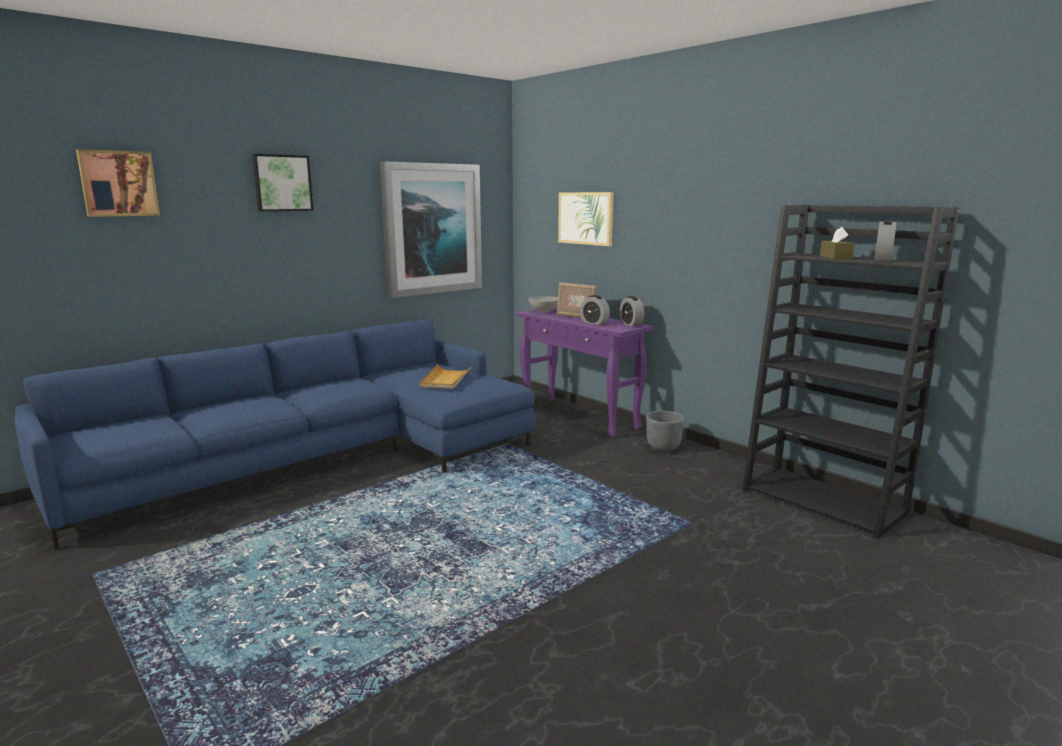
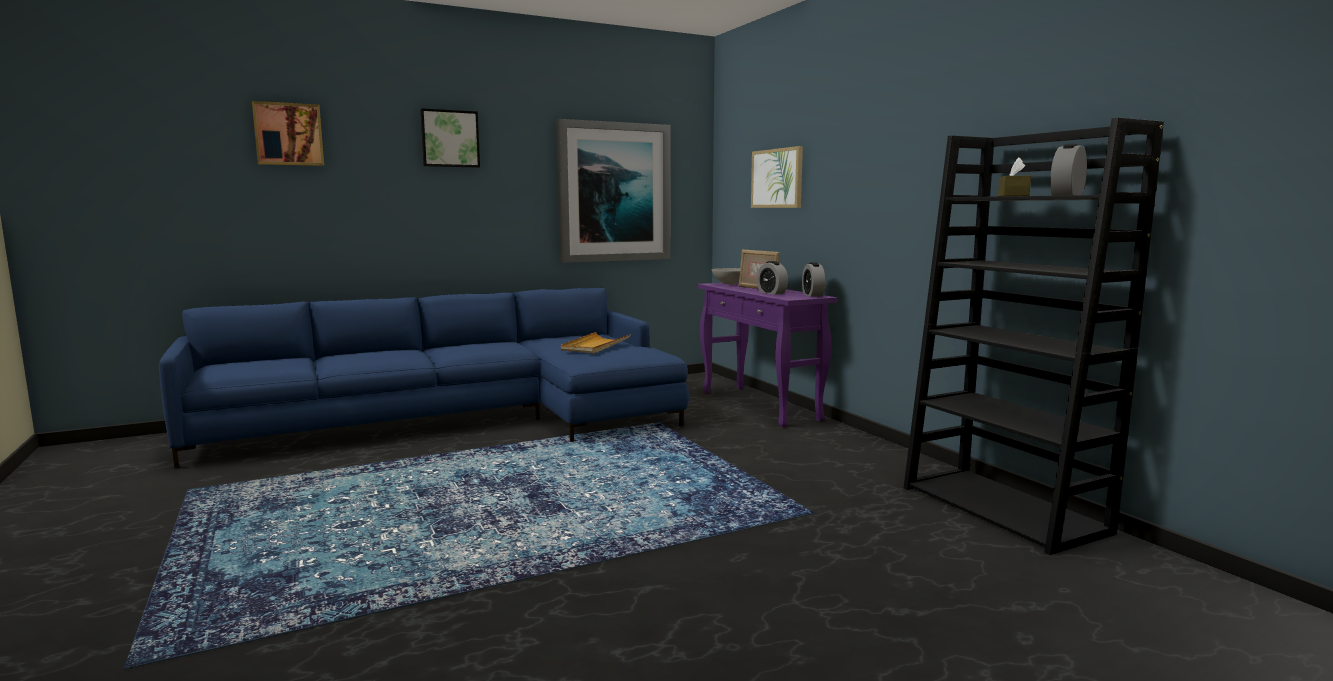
camera: 15 degrees right, 5 degrees down
(663, 447) = (836, 440): grey planter -> none

